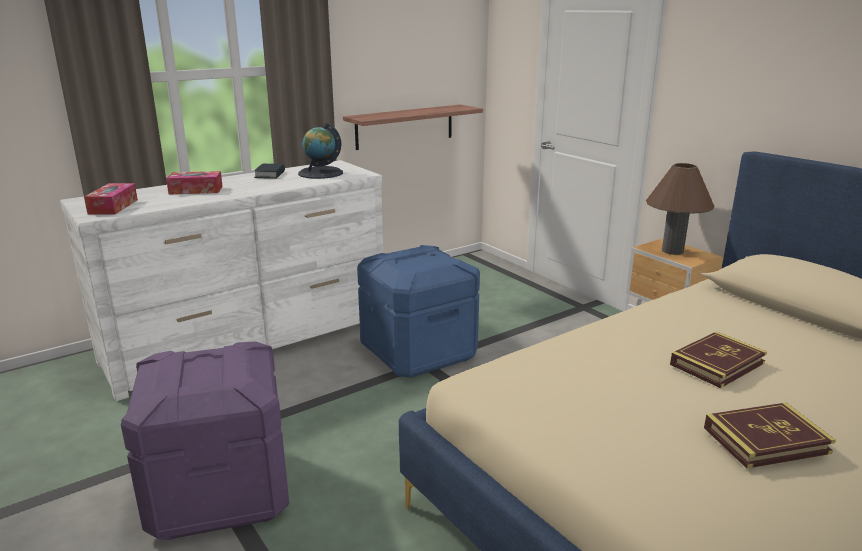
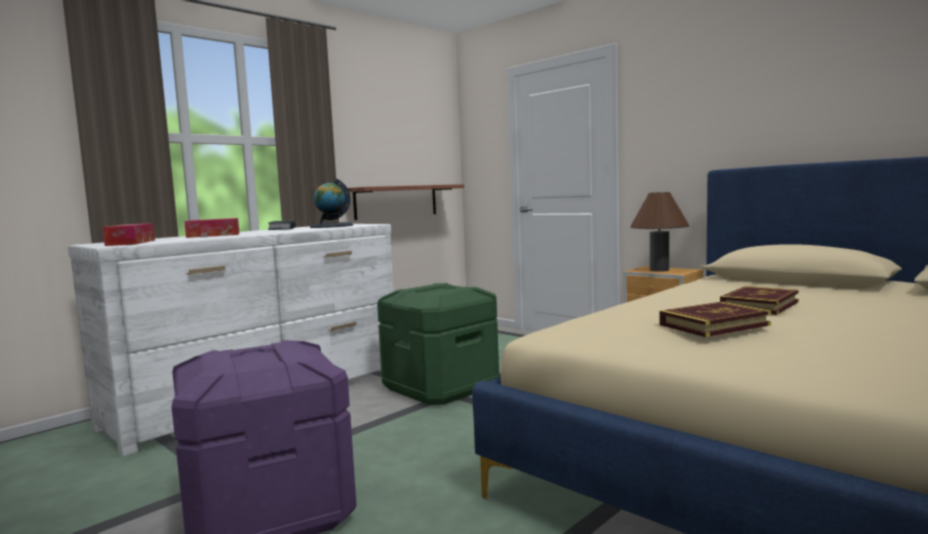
camera: 10 degrees left, 15 degrees down
(418, 353) = (441, 388): blue storage box -> green storage box
(765, 440) = (847, 332): book -> book (714, 325)

